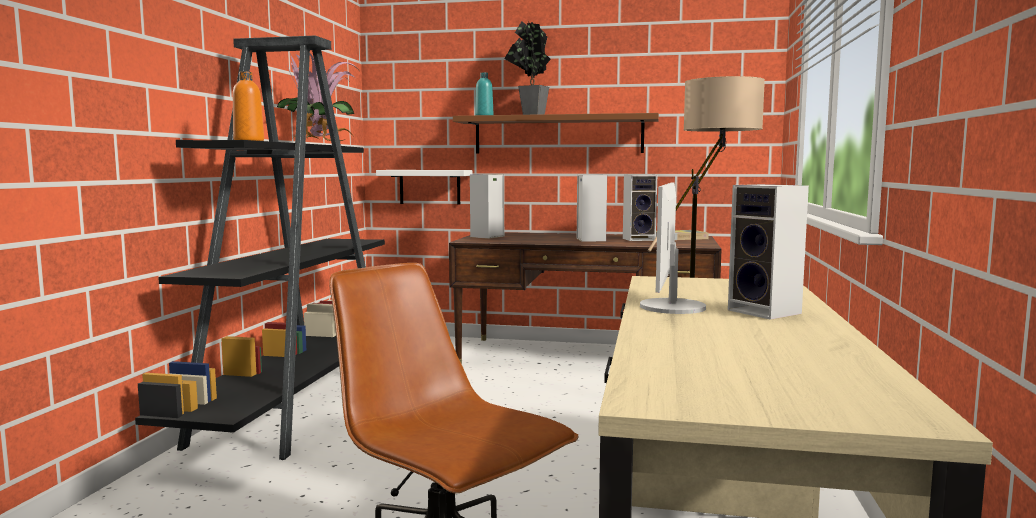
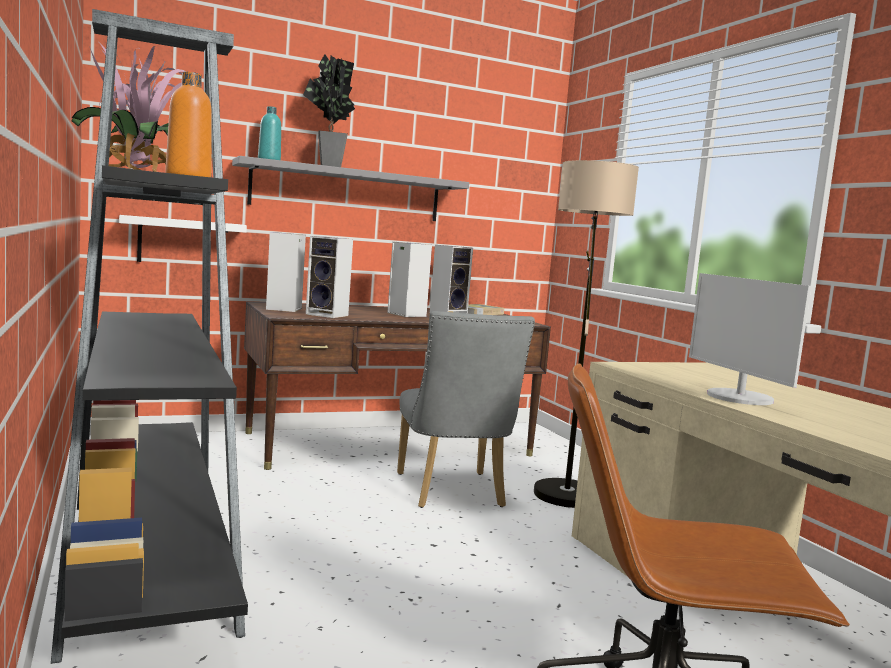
camera: 35 degrees left, 0 degrees up
(558, 135) = (347, 192): brown shelf -> grey shelf
(577, 399) = (452, 493): none -> grey chair
(767, 312) = (808, 398): speaker -> speaker (329, 315)

